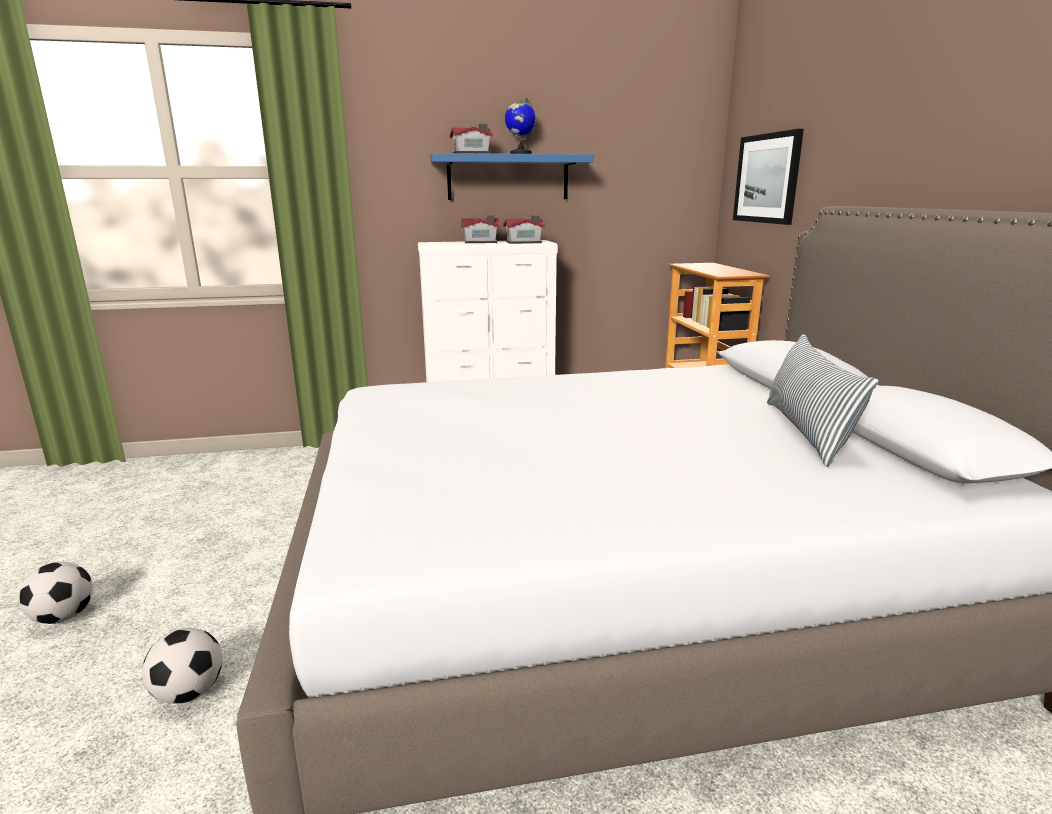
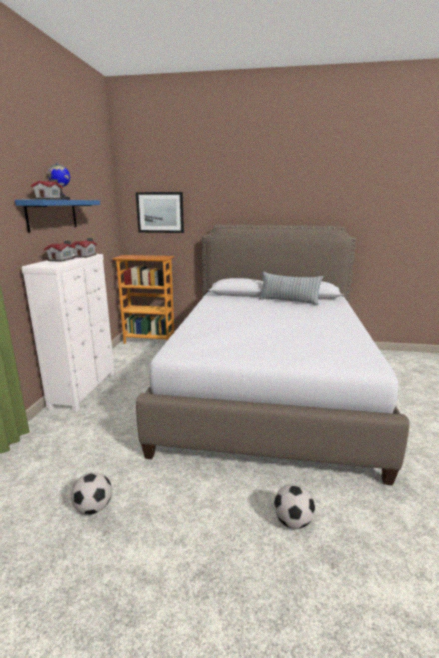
camera: 70 degrees left, 0 degrees up
(64, 617) = (178, 615): football -> football (93, 508)

